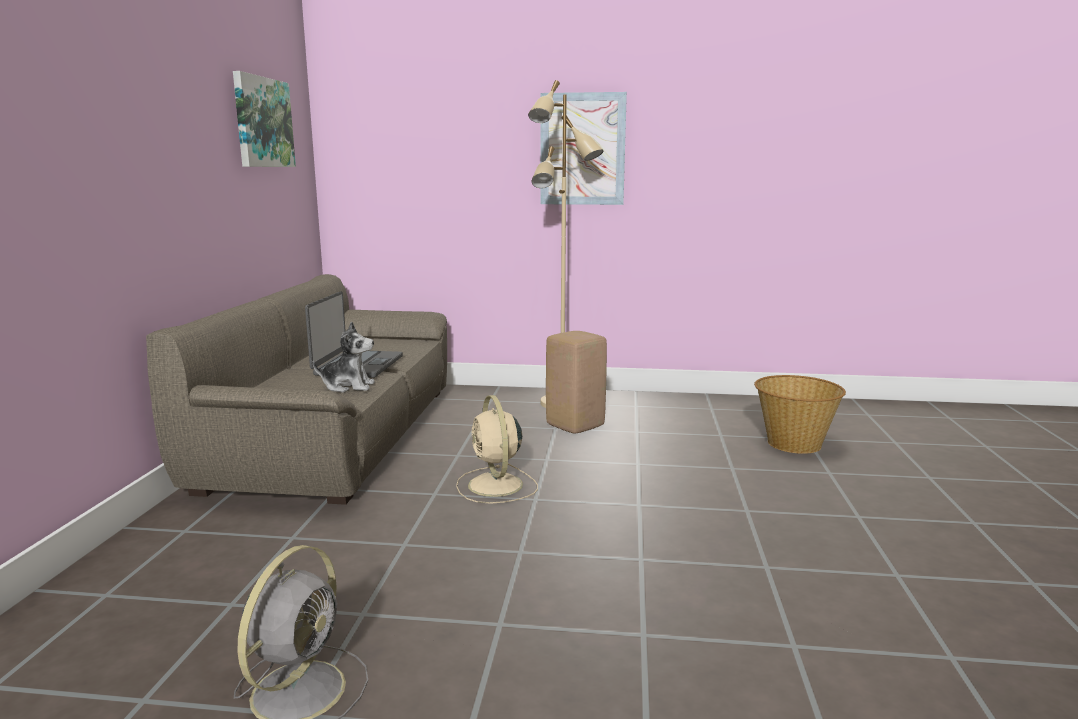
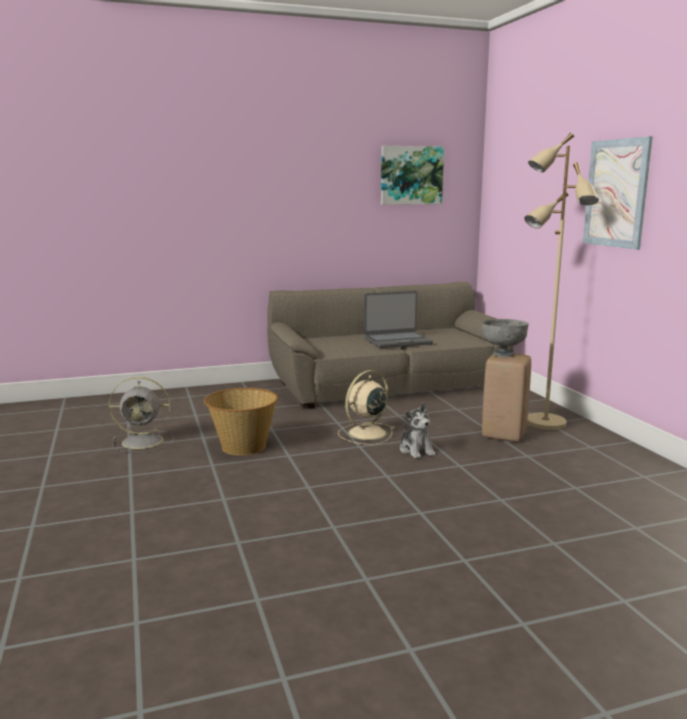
camera: 65 degrees right, 0 degrees up
(348, 386) = (356, 347): plush toy -> plush toy (416, 450)
(570, 334) = (503, 354): none -> grey bowl
(793, 444) = (606, 522): basket -> basket (243, 447)

